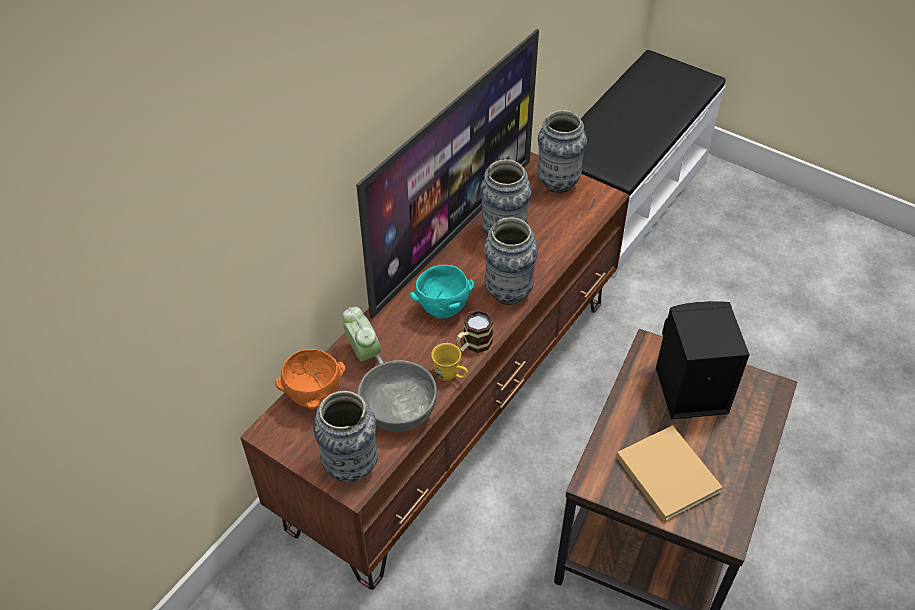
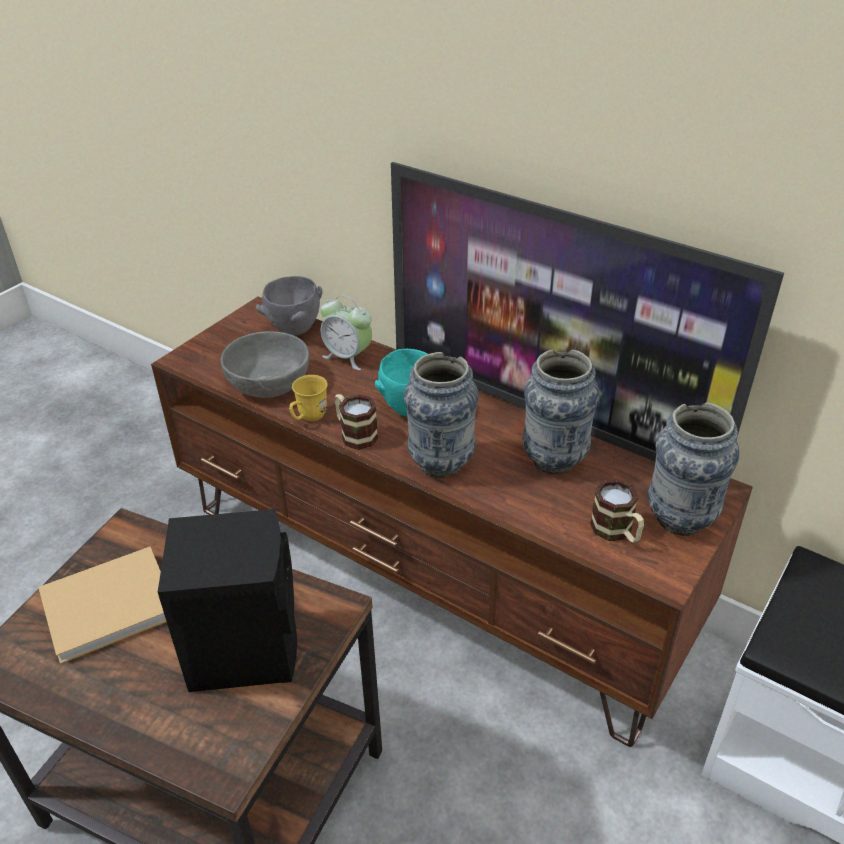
camera: 90 degrees right, 10 degrees down
(313, 398) = (294, 330): orange bowl -> grey bowl
(351, 466) = (205, 357): vase -> none
(364, 354) = (348, 357): alarm clock -> alarm clock turned 60 degrees clockwise
(571, 212) = (617, 532): none -> mug

